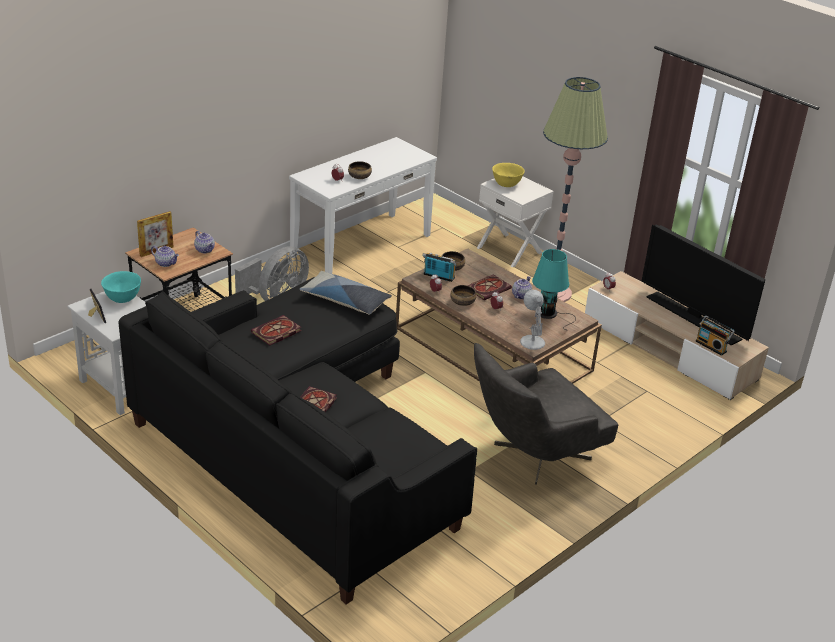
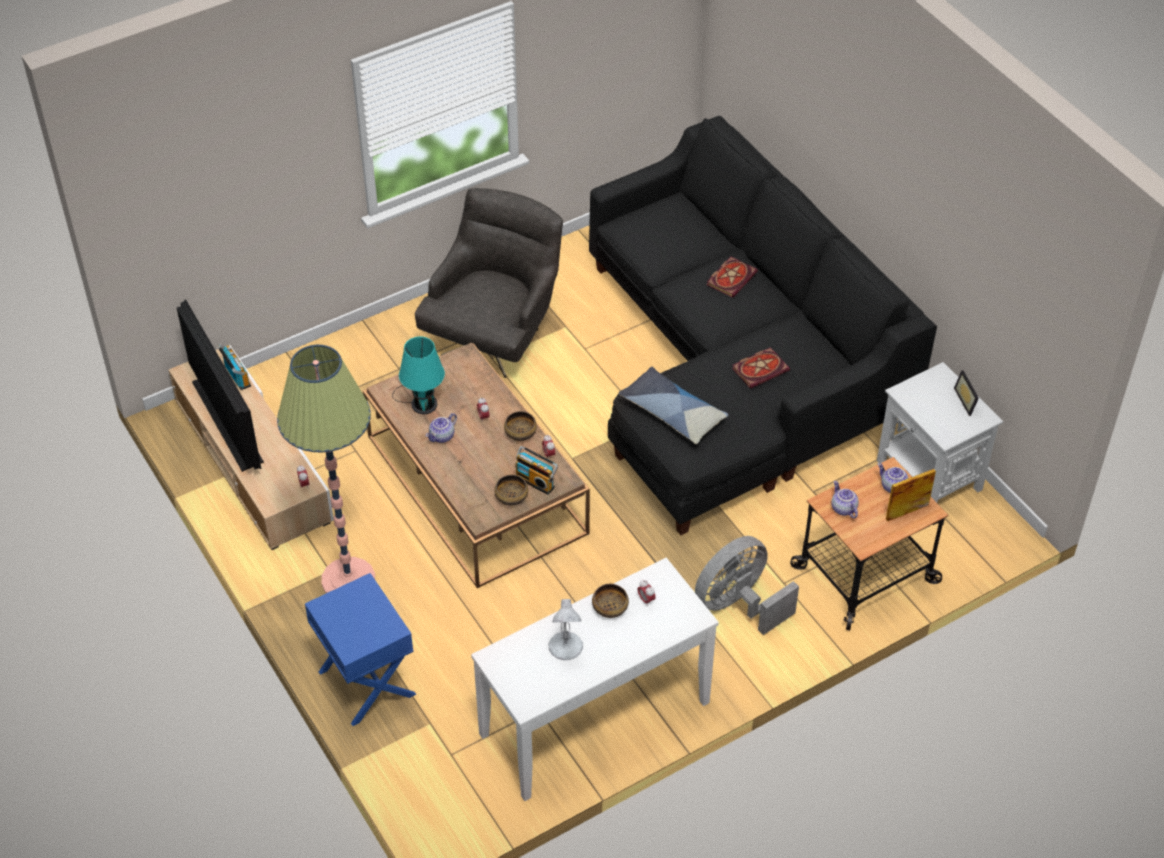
camera: 165 degrees left, 15 degrees up
(123, 298) = (939, 424): turquoise bowl -> none
(488, 288) = (478, 453): book -> none
(506, 184) = (371, 626): yellow bowl -> none
(510, 250) = (365, 683): white nightstand -> blue nightstand
(531, 341) = (463, 363): white table lamp -> white table lamp (566, 647)
(532, 457) = (495, 334): grey armchair -> grey armchair turned 45 degrees counterclockwise

